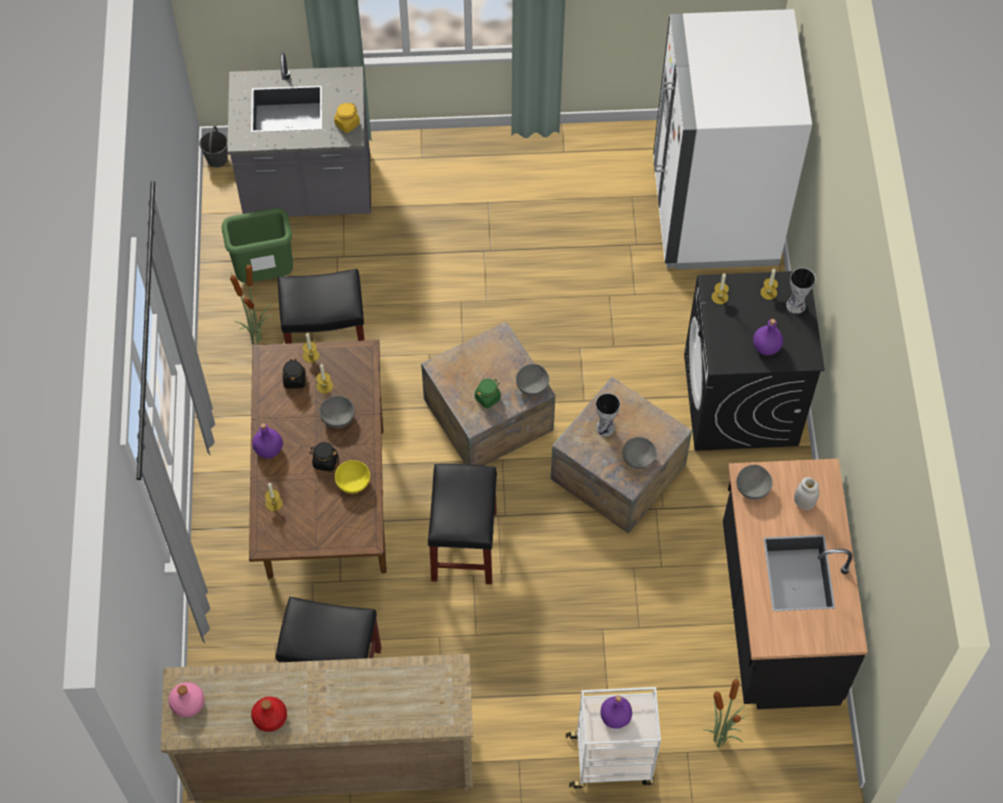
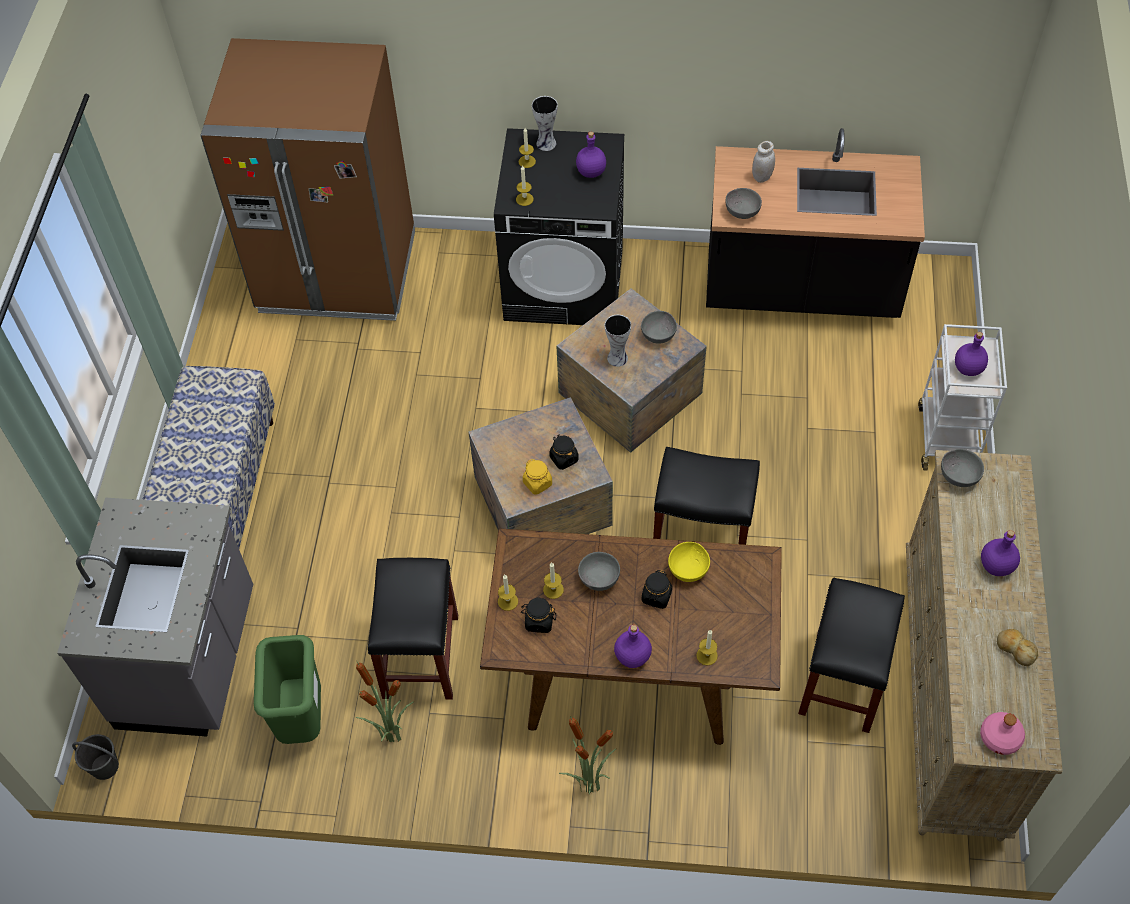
camera: 80 degrees left, 5 degrees down
(269, 717) = (1015, 649): red bottle -> bread
(347, 124) = (190, 521): yellow jar -> yellow jar (537, 483)
(351, 703) = (996, 565): none -> purple bottle
(469, 175) = (221, 486): none -> bench
(487, 397) = (563, 458): green jar -> black jar
(533, 385) = (555, 415): grey bowl -> grey bowl (958, 475)
(714, 213) = (337, 273): white fridge -> brown fridge
(720, 738) = (925, 349): potted plant -> potted plant (588, 785)

